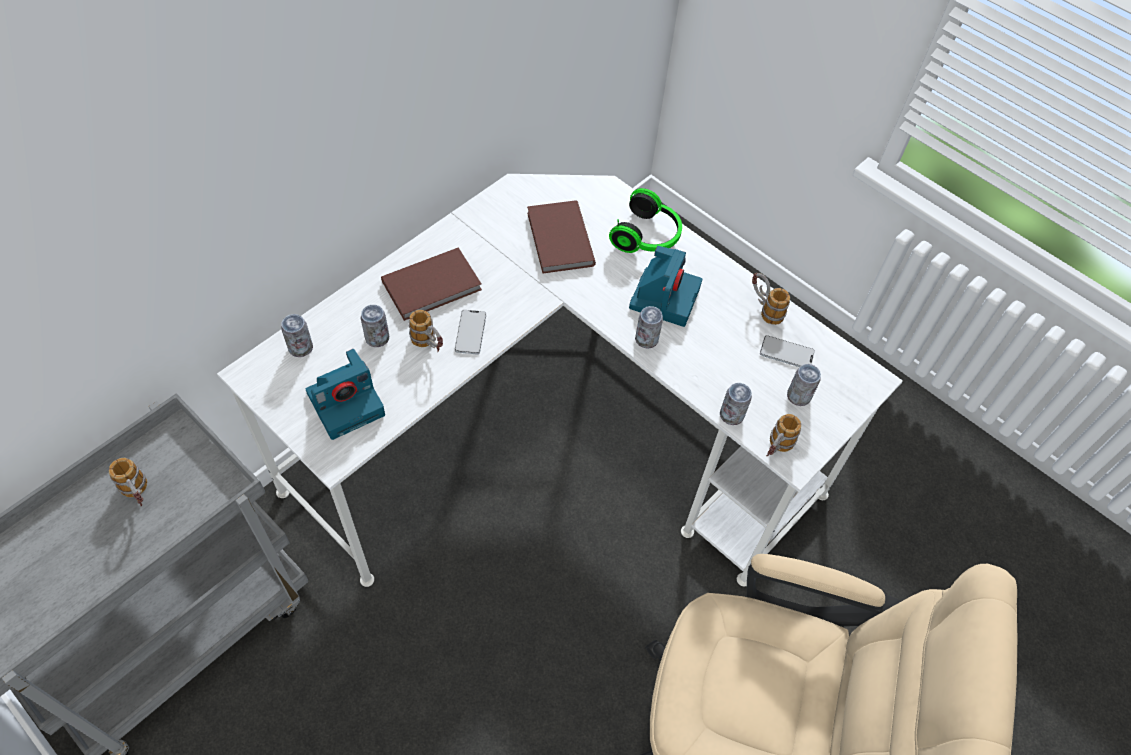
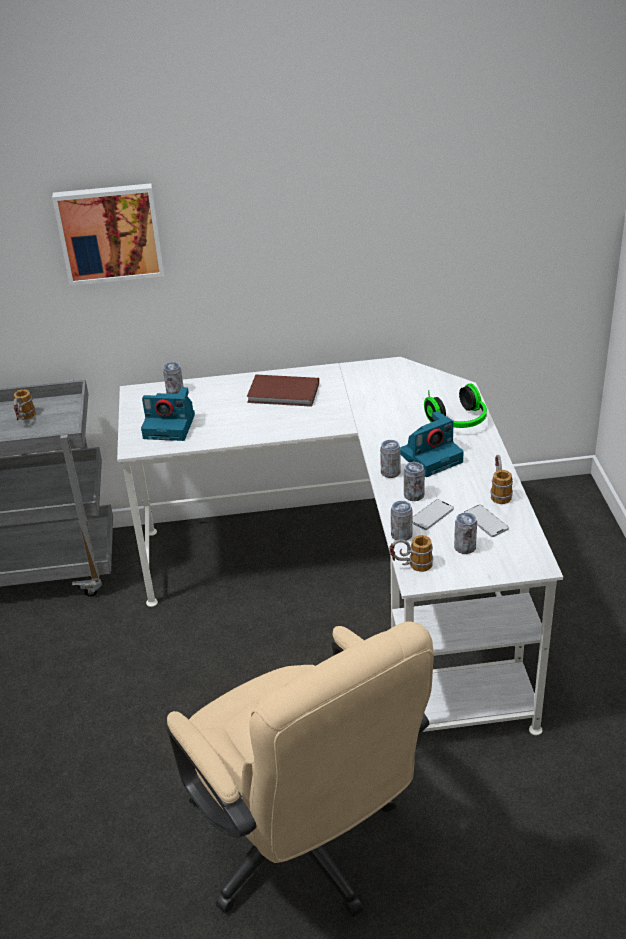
camera: 45 degrees right, 20 degrees down
(158, 196) = (110, 232): none -> picture
(377, 338) = (222, 404): can -> can (414, 495)
(429, 345) = (248, 419): mug -> none
(470, 332) = (279, 424): phone -> phone (431, 515)
(558, 240) = (392, 401): brown book -> none

